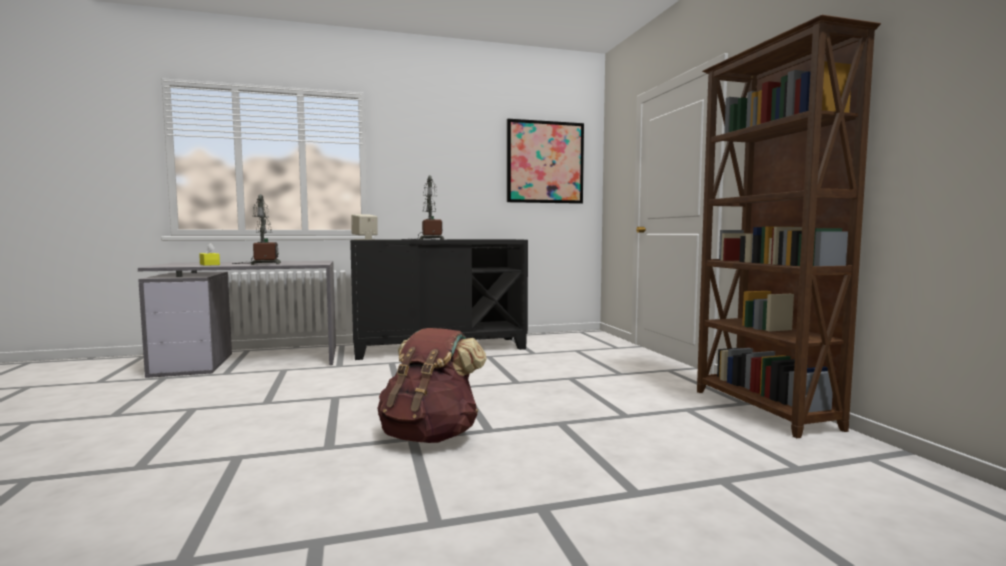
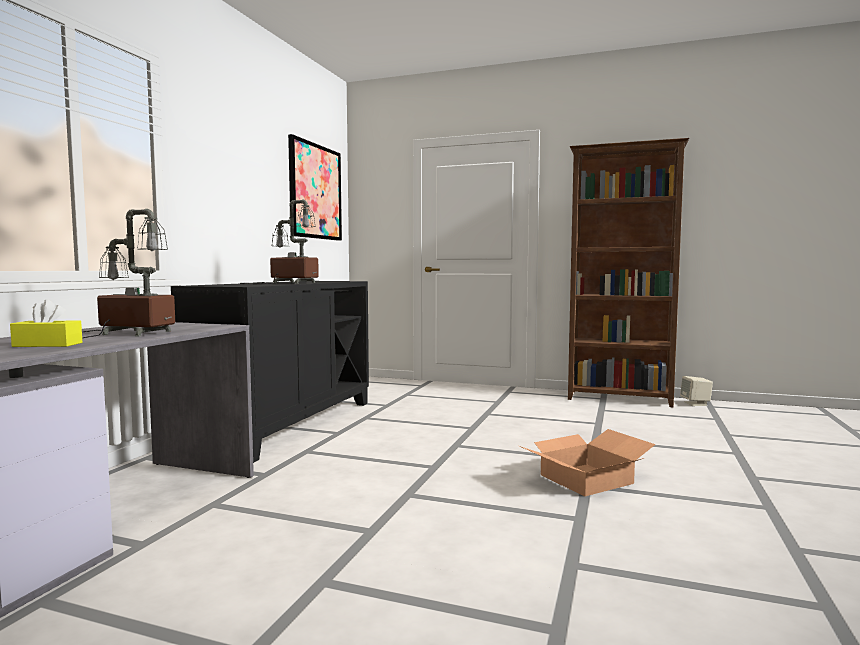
camera: 55 degrees left, 0 degrees up
(364, 239) = (231, 285): beige speaker -> beige speaker (695, 404)
(430, 436) = (586, 478): brown backpack -> cardboard box

